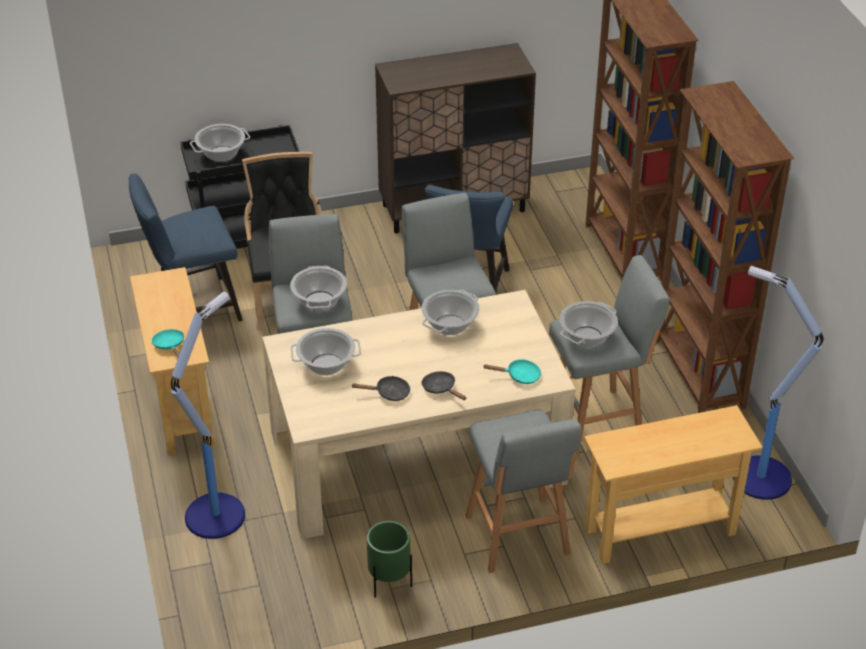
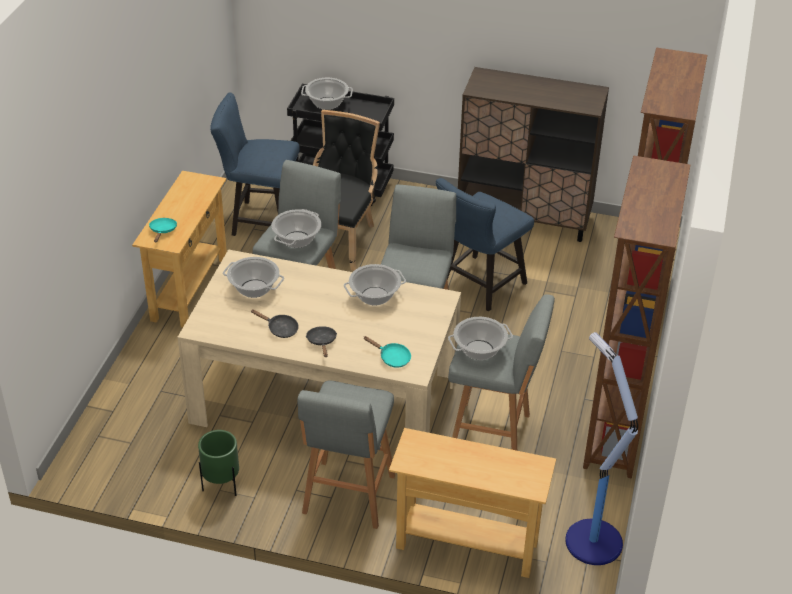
camera: 30 degrees right, 0 degrees up
(216, 514) = (146, 378): floor lamp -> none

